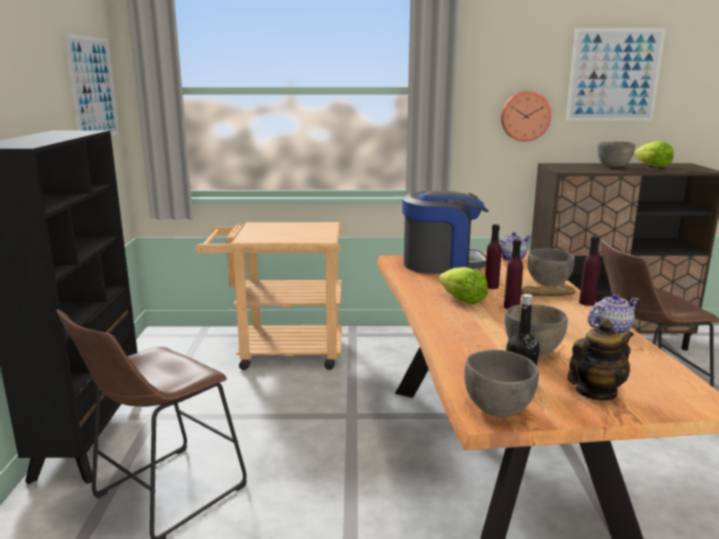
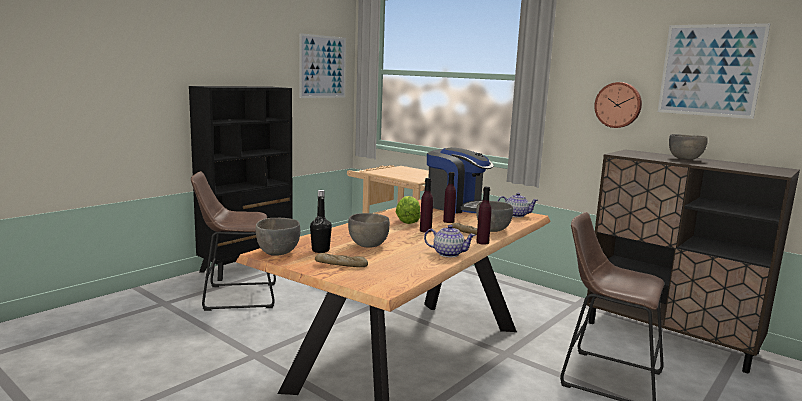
camera: 40 degrees right, 5 degrees down
(595, 392) = (341, 265): teapot -> bread
(652, 166) = (731, 164): lettuce -> none

